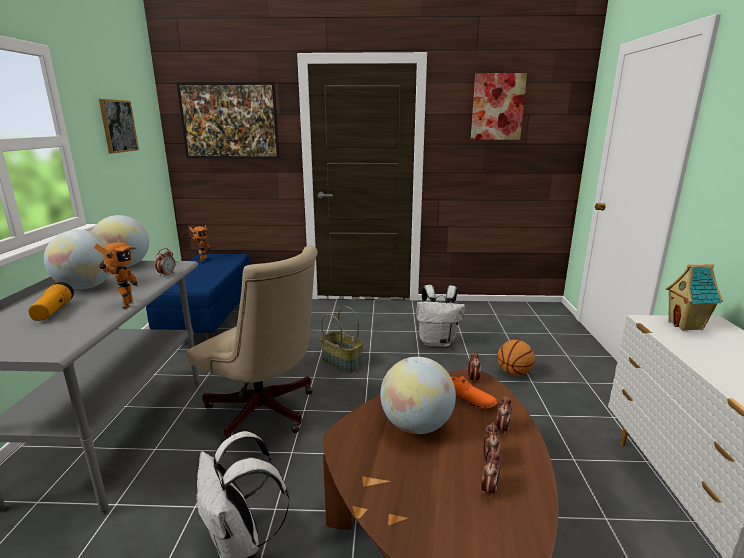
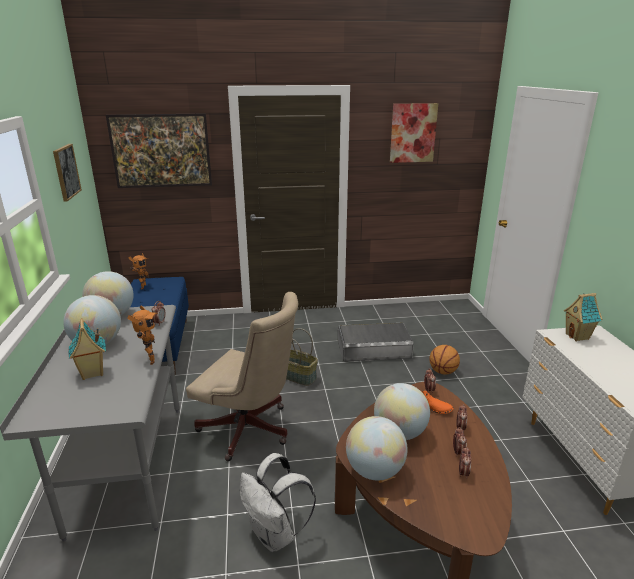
camera: 10 degrees left, 5 degrees up
(53, 312) = (92, 373): flashlight -> toy house
(363, 469) = (375, 470): none -> globe
(437, 342) = (373, 348): white backpack -> grey storage box

